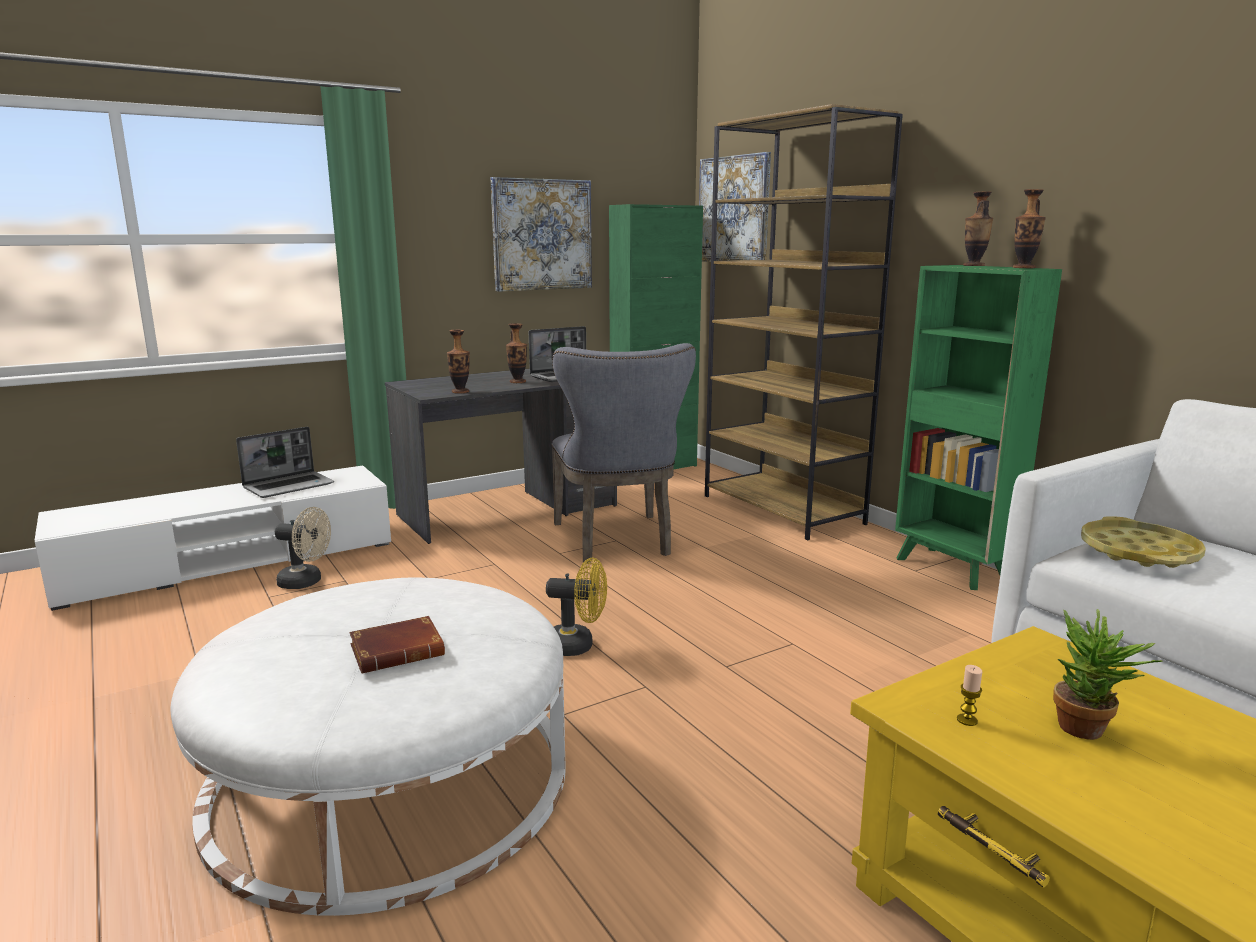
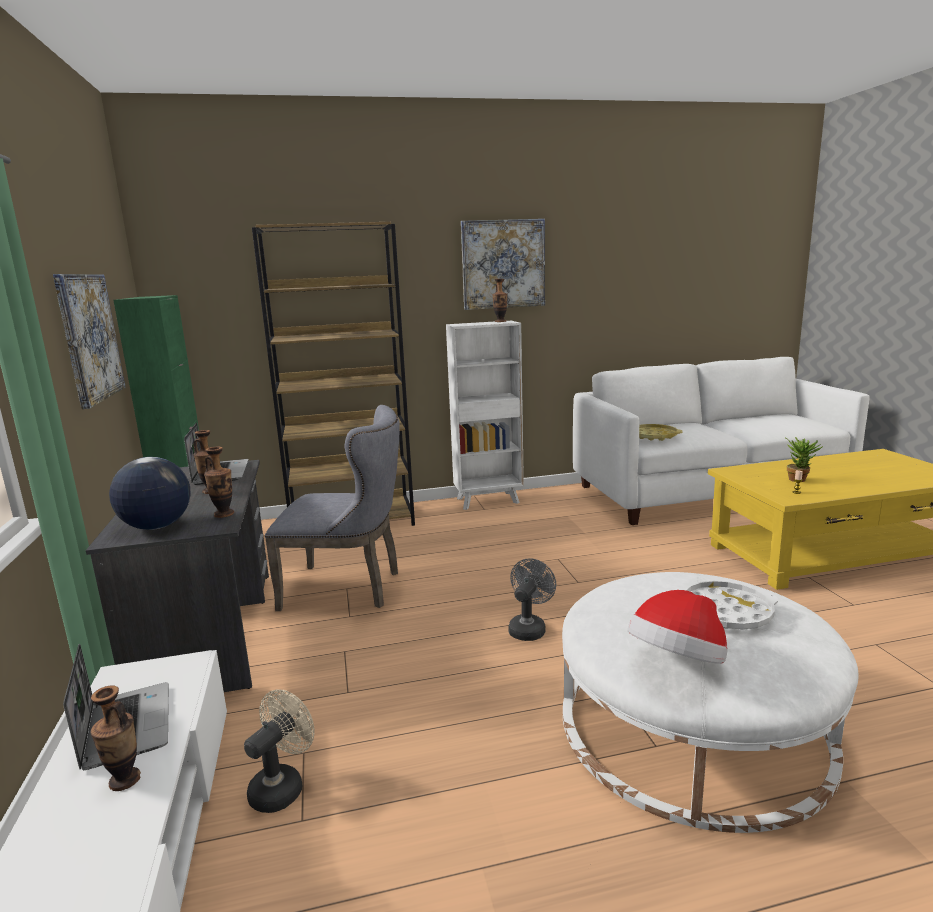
camera: 70 degrees left, 0 degrees up
(279, 622) = (677, 662): none -> hat
(399, 651) = (726, 612): brown book -> white tray
(430, 385) = (157, 526): none -> globe
(577, 646) = (529, 628): yellow fan -> grey fan
(734, 210) = (204, 297): picture -> picture (503, 264)
(953, 569) = (489, 501): green bookcase -> white bookcase
(973, 265) = (468, 323): vase -> vase (125, 780)

